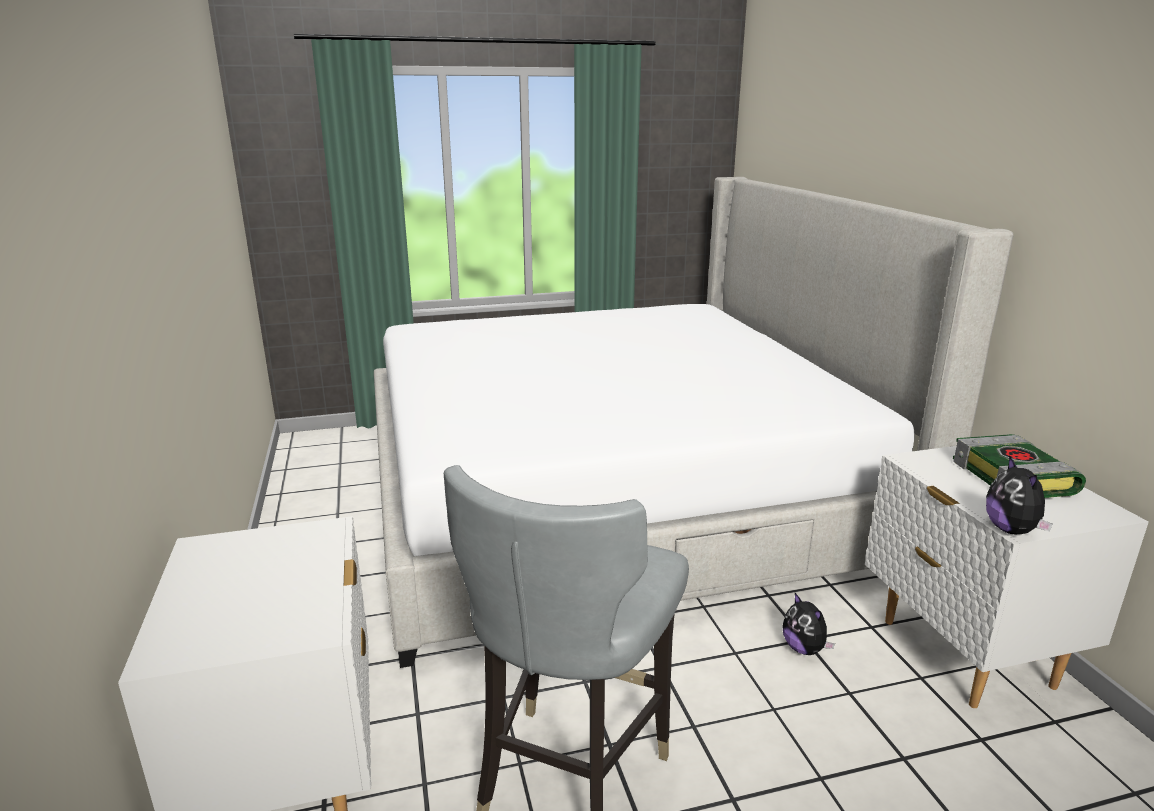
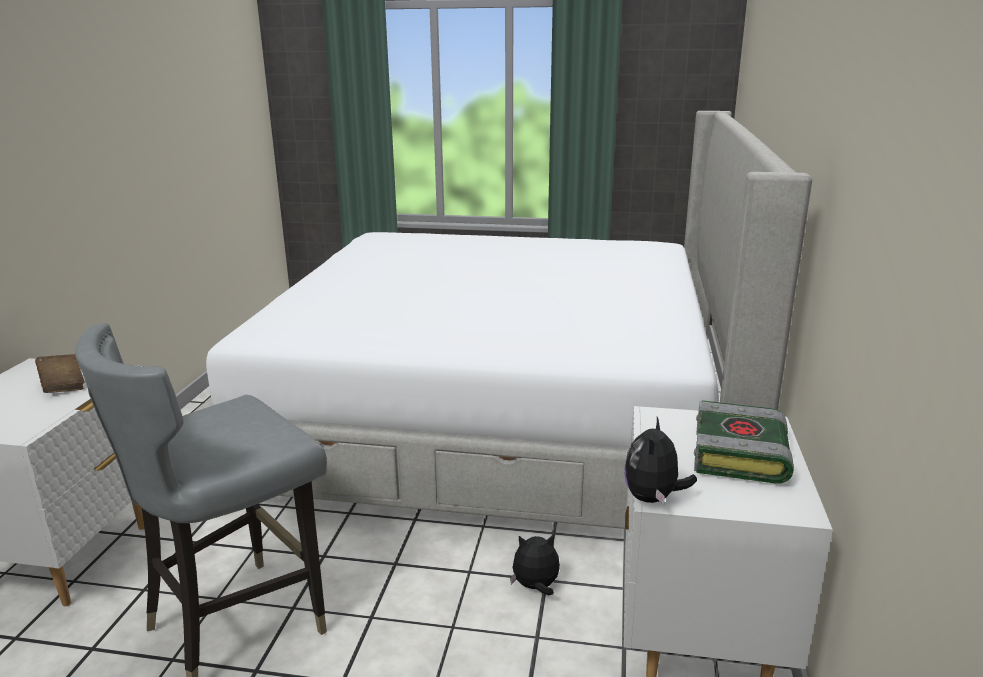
camera: 25 degrees right, 0 degrees up
(283, 561) = (63, 385): none -> brown book
(804, 649) = (536, 587): plush toy -> plush toy turned 90 degrees clockwise

